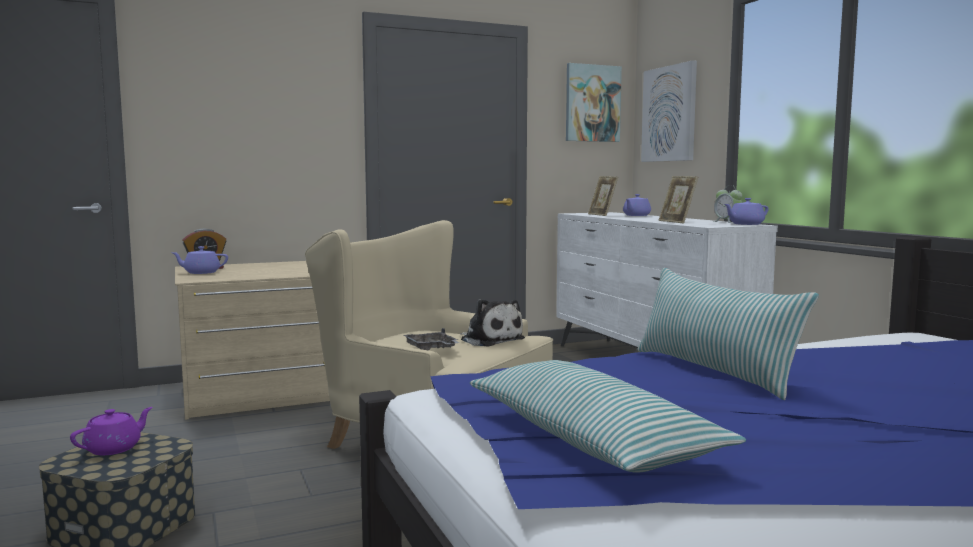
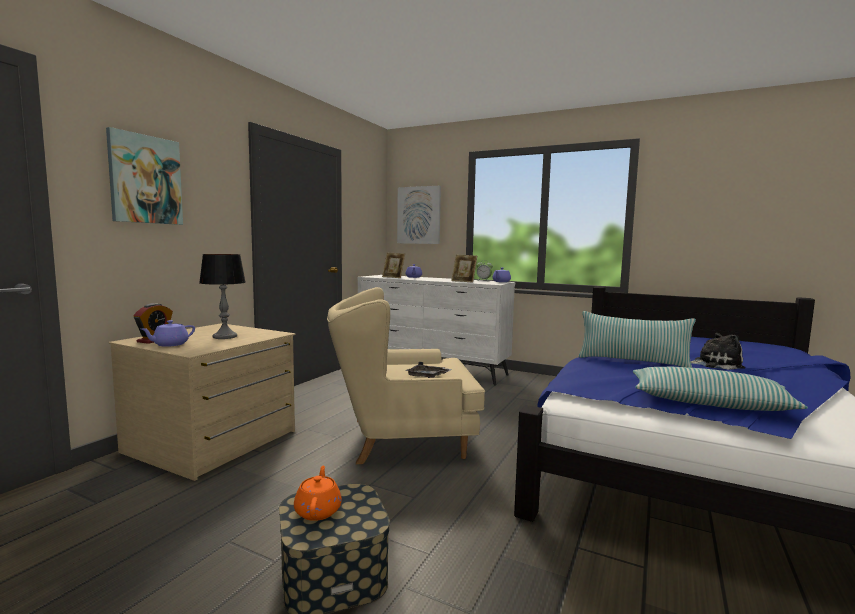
camera: 40 degrees left, 0 degrees up
(114, 448) = (318, 510): purple teapot -> orange teapot
(264, 271) = (224, 337): none -> table lamp
(490, 340) = (439, 365): plush toy -> plush toy (715, 364)
(592, 103) = (370, 205): picture -> picture (145, 179)

